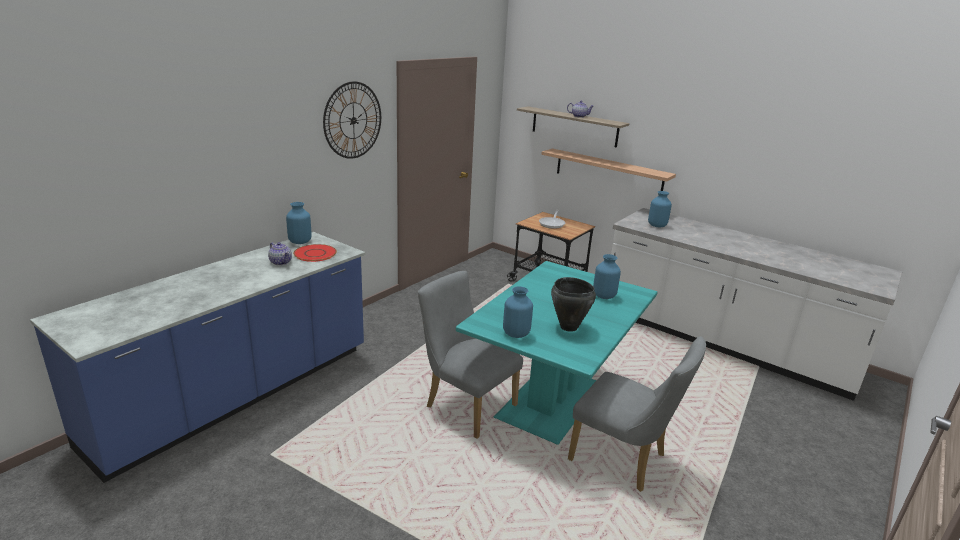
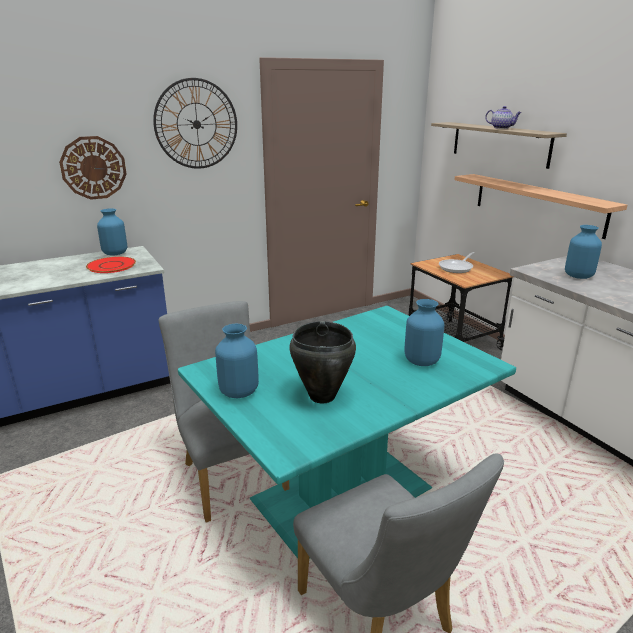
camera: 25 degrees right, 0 degrees up
(278, 166) = (93, 168): none -> wall clock
(280, 262) = (67, 270): teapot -> none

